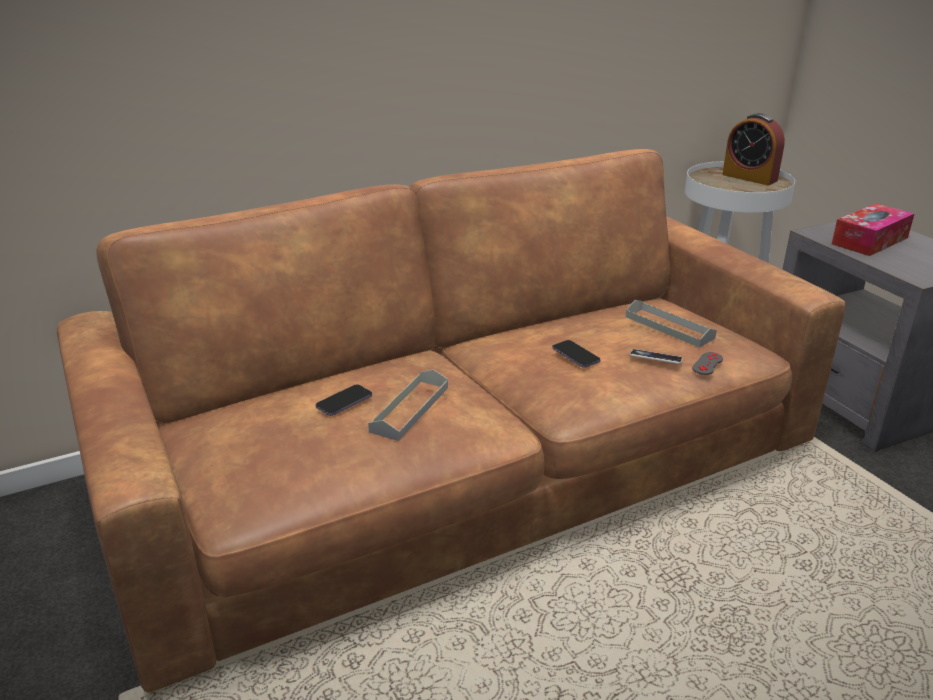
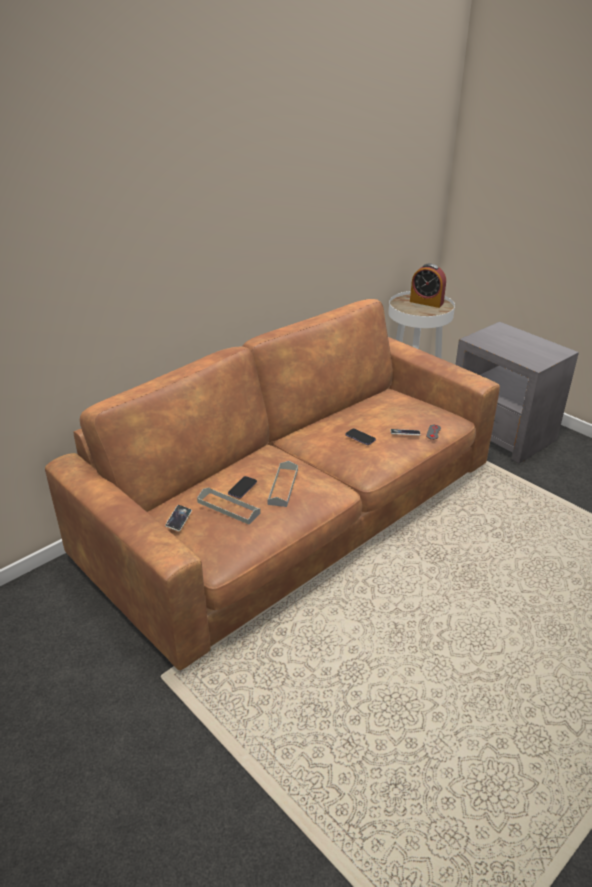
camera: 15 degrees left, 5 degrees up
(220, 434) = (179, 519): none -> phone
(669, 327) = (405, 411): grey tray -> grey tray (228, 508)
(869, 241) = (504, 342): tissue box -> none

